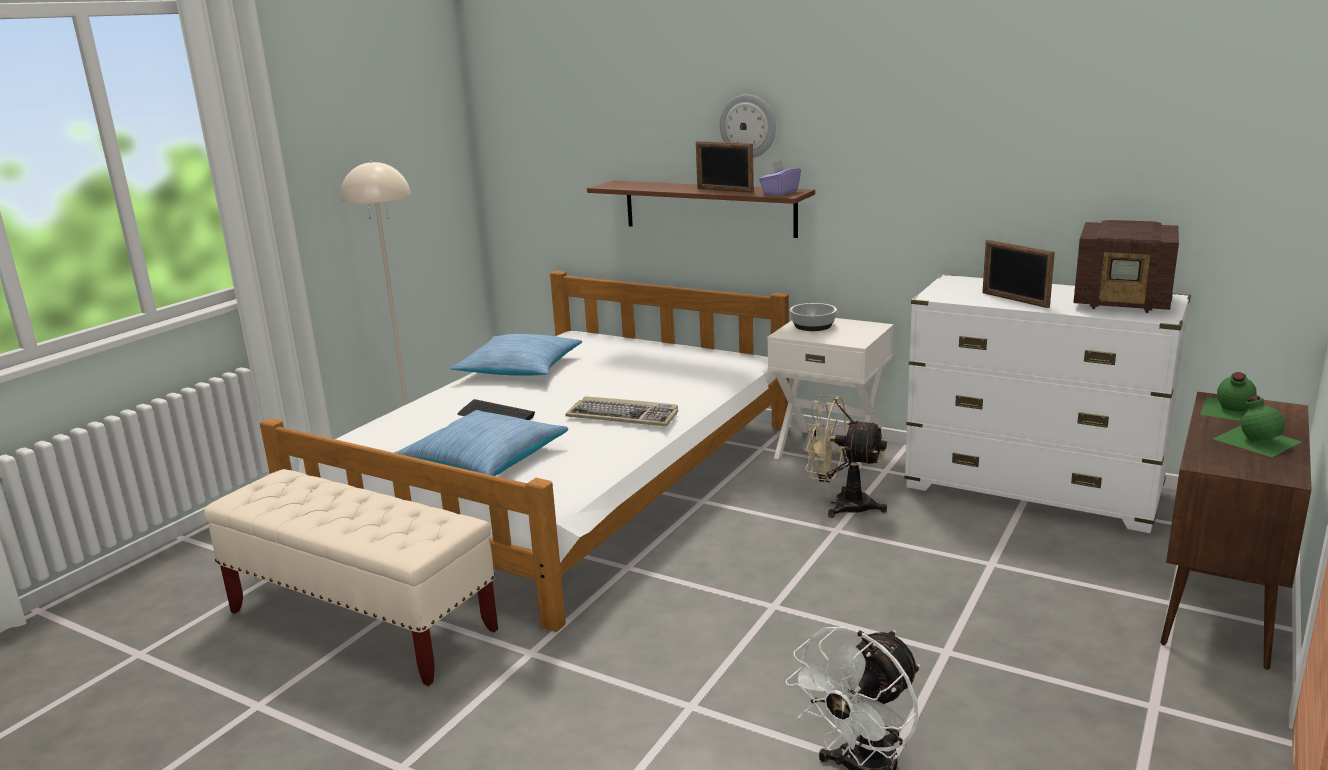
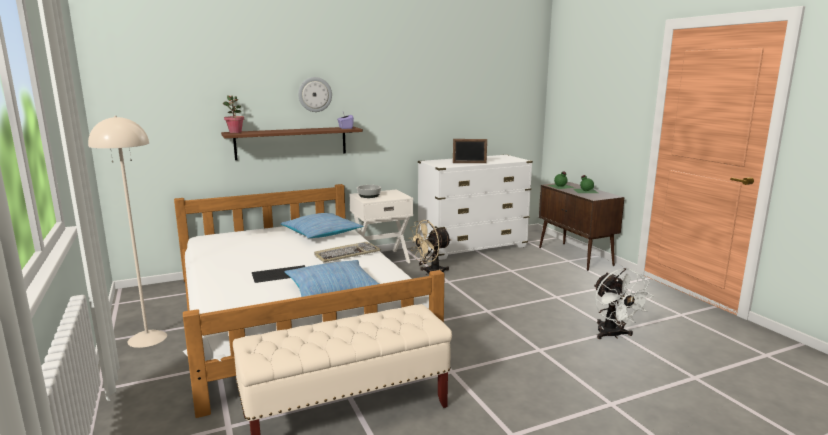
camera: 55 degrees left, 5 degrees down
(519, 368) = (225, 256): pillow -> pillow (321, 233)
(620, 183) = (235, 132): none -> potted plant
(724, 190) = (313, 129): picture frame -> none
(1123, 302) = (499, 158): radio -> none

